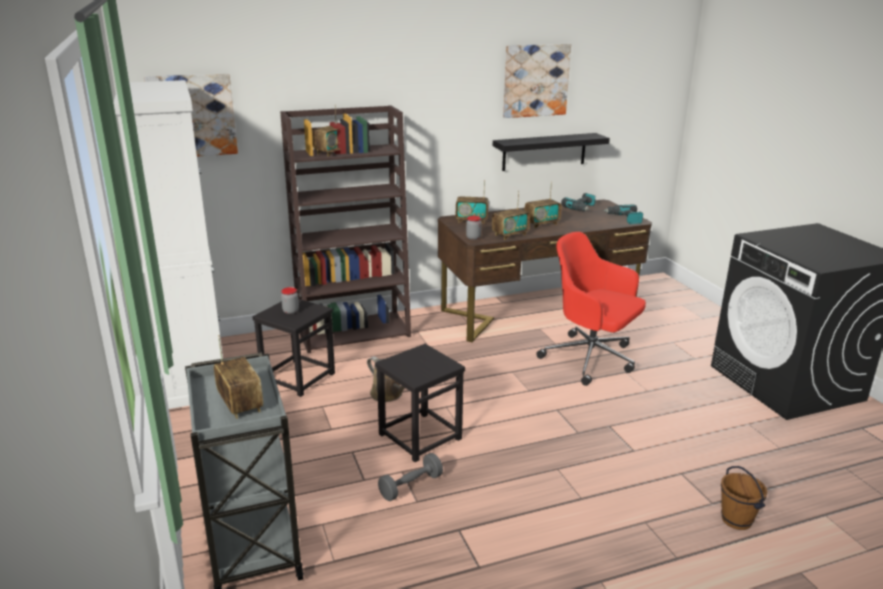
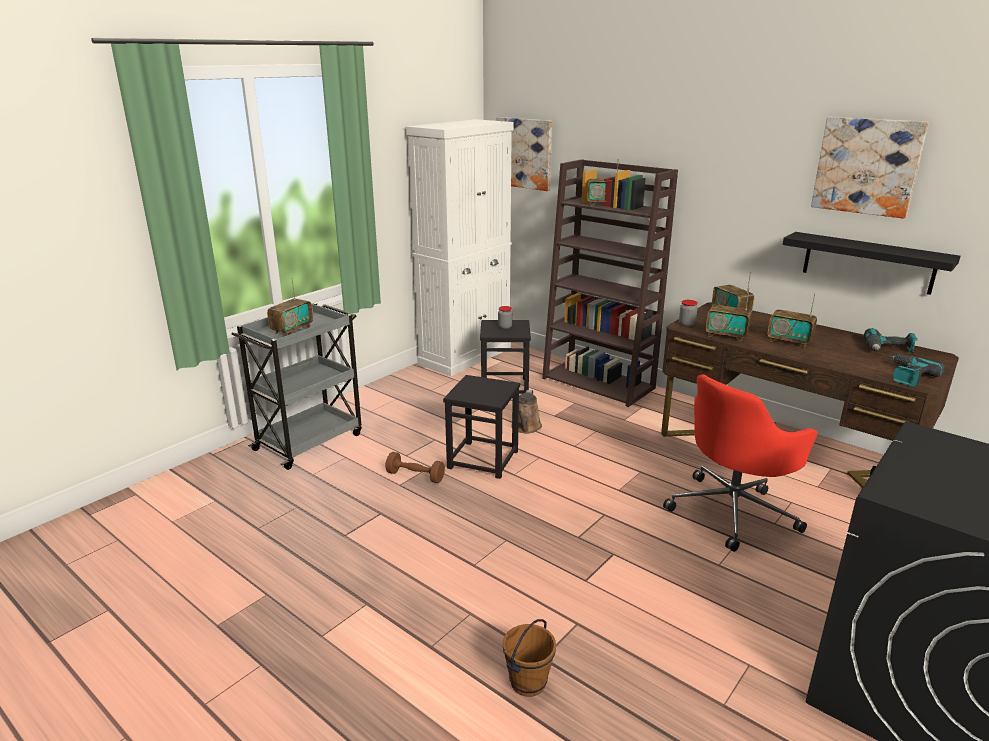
camera: 60 degrees right, 0 degrees up
(411, 486) = (415, 476): grey dumbbell -> brown dumbbell
(591, 359) = (733, 511): red office chair -> red office chair turned 135 degrees counterclockwise

